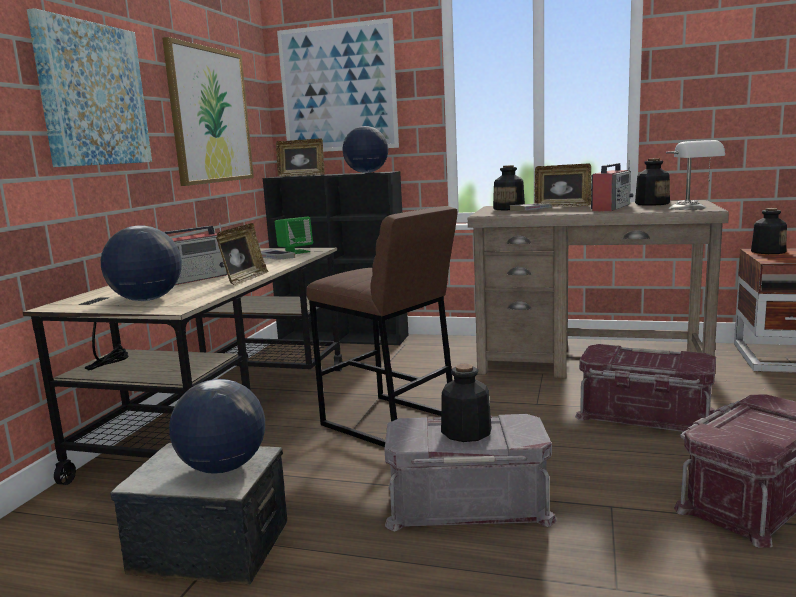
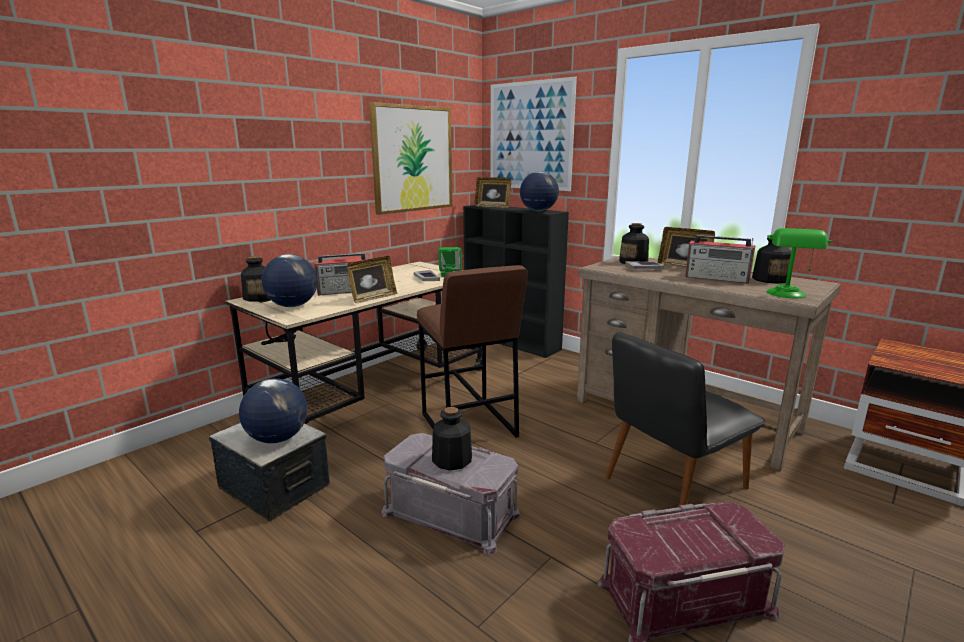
camera: 25 degrees right, 5 degrees up
(93, 95) = (298, 151): picture -> none
(611, 208) = (718, 279): radio -> radio turned 60 degrees clockwise
(644, 415) = (675, 482): red storage box -> black chair
(692, 208) = (788, 295): white table lamp -> green table lamp
(767, 251) = (905, 349): bottle -> bottle (259, 297)

